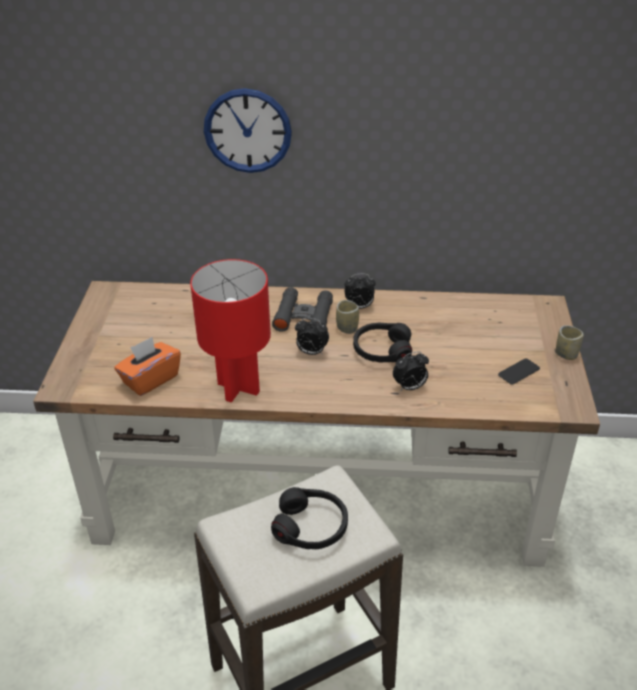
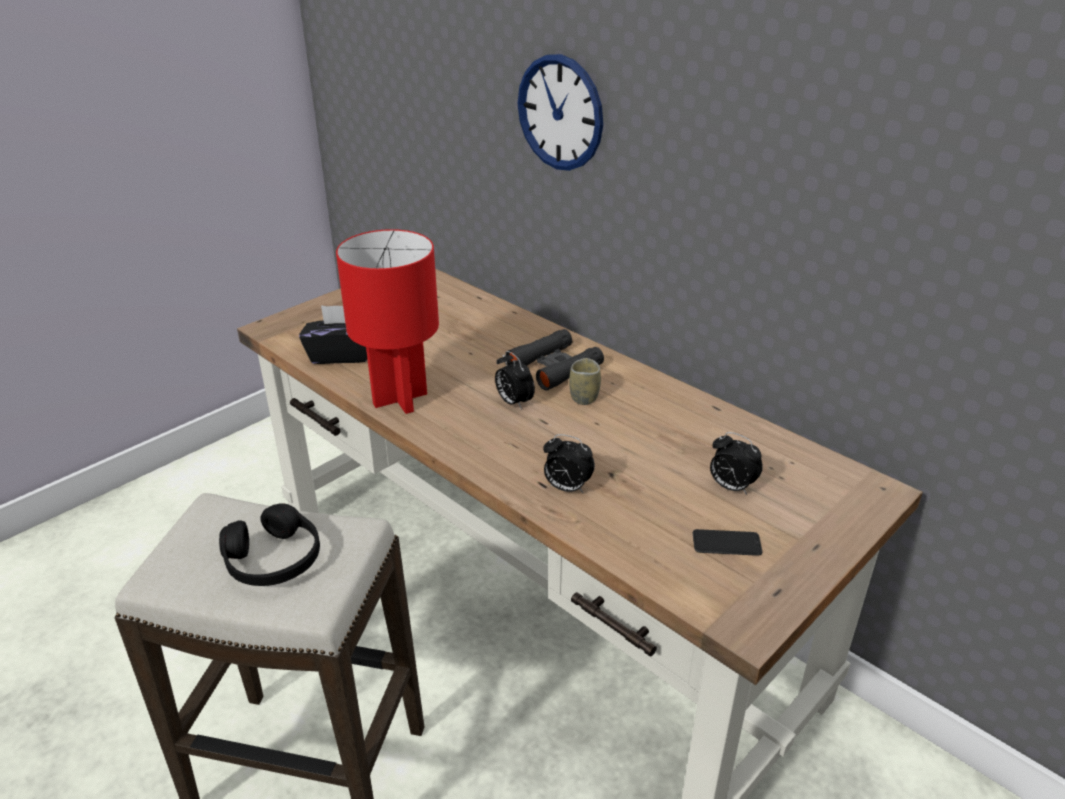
camera: 40 degrees right, 5 degrees down
(150, 379) = (341, 355): orange tissue box -> black tissue box
(359, 307) = (626, 384): alarm clock -> alarm clock (730, 487)
(382, 350) = (590, 436): black headphones -> none
(566, 354) = (826, 559): cup -> none

